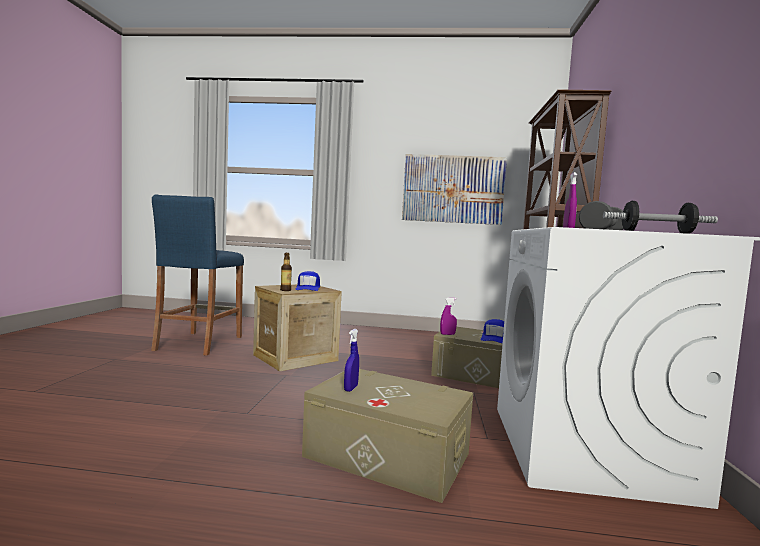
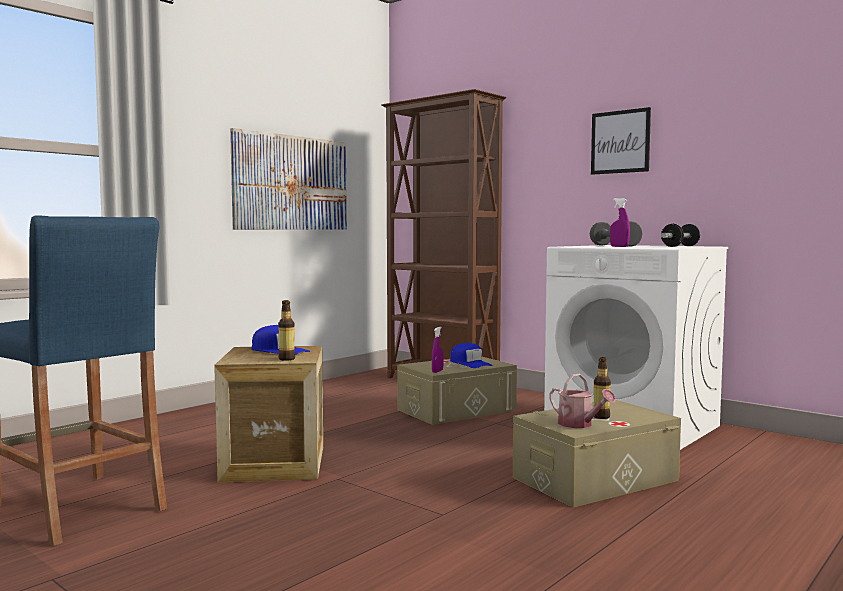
camera: 55 degrees left, 0 degrees up
(351, 388) = (579, 424): blue spray bottle -> watering can
(391, 393) = (601, 417): none -> bottle
(681, 109) = (620, 142): none -> picture

